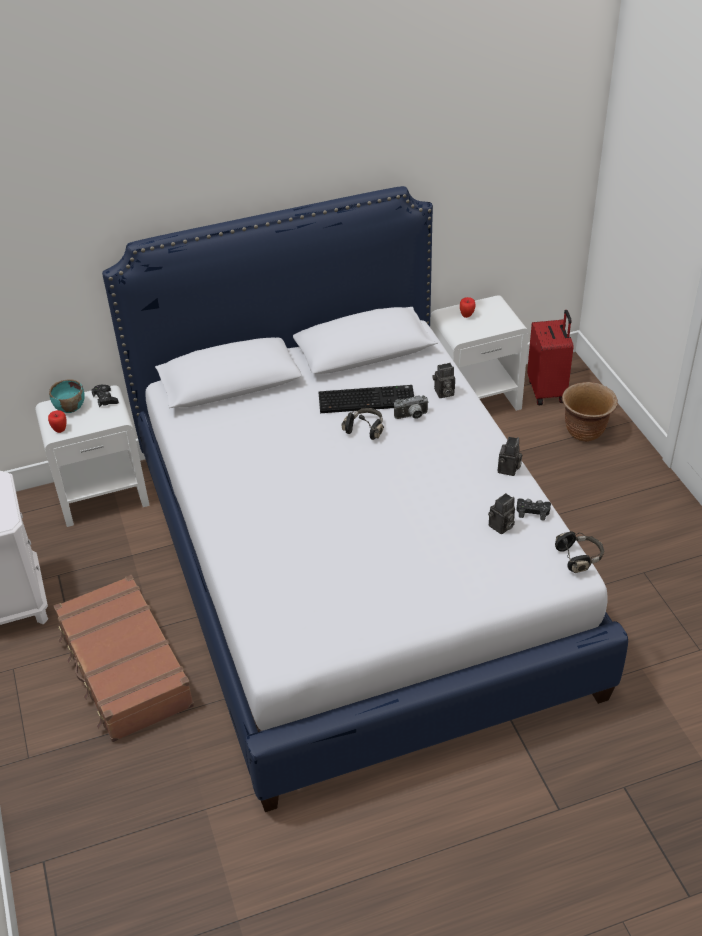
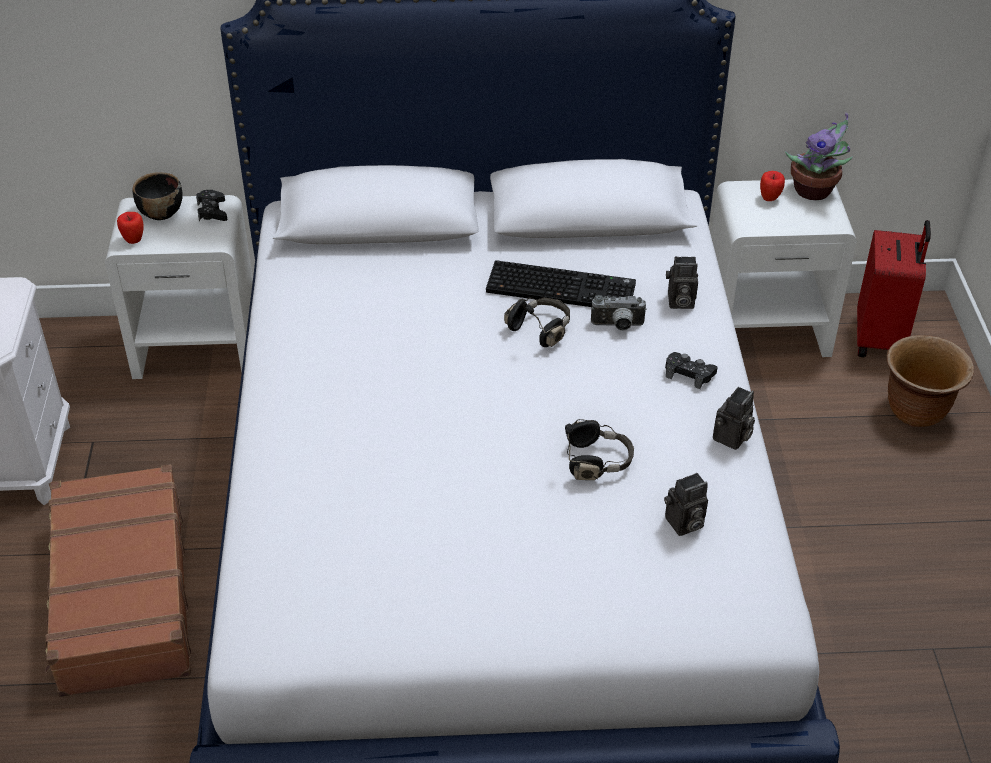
camera: 15 degrees right, 0 degrees up
(69, 407) = (160, 212): turquoise bowl -> black bowl
(493, 305) = (815, 191): none -> potted plant
(533, 511) = (743, 512): black game controller -> black game controller (689, 374)
(579, 557) = (788, 603): black headphones -> black headphones (597, 461)

